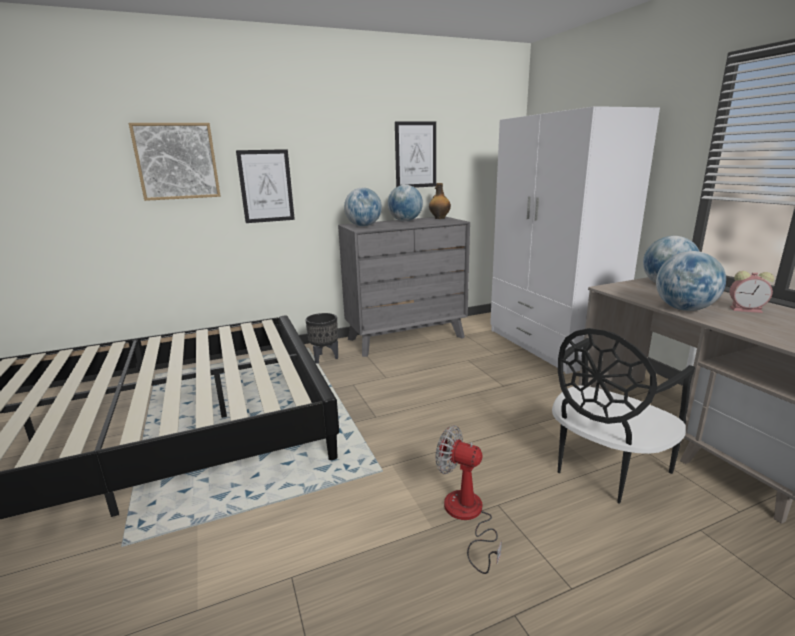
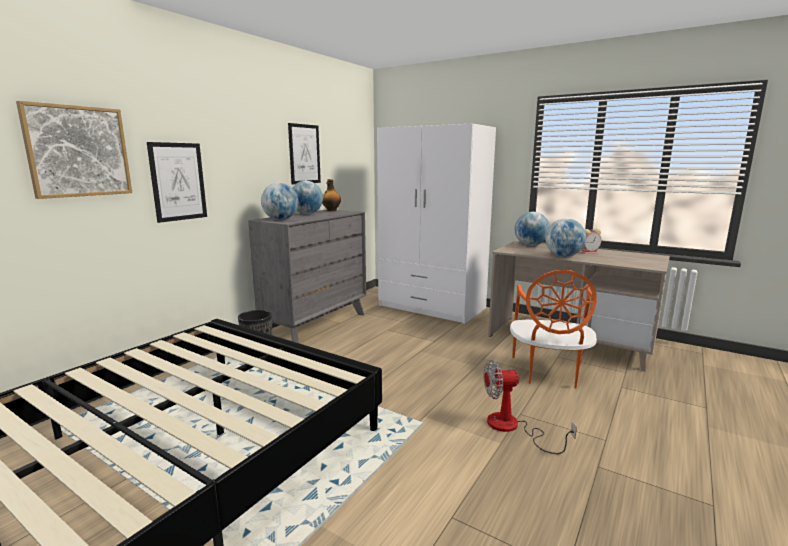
camera: 35 degrees left, 5 degrees down
(604, 468) = (548, 372): black chair -> orange chair

